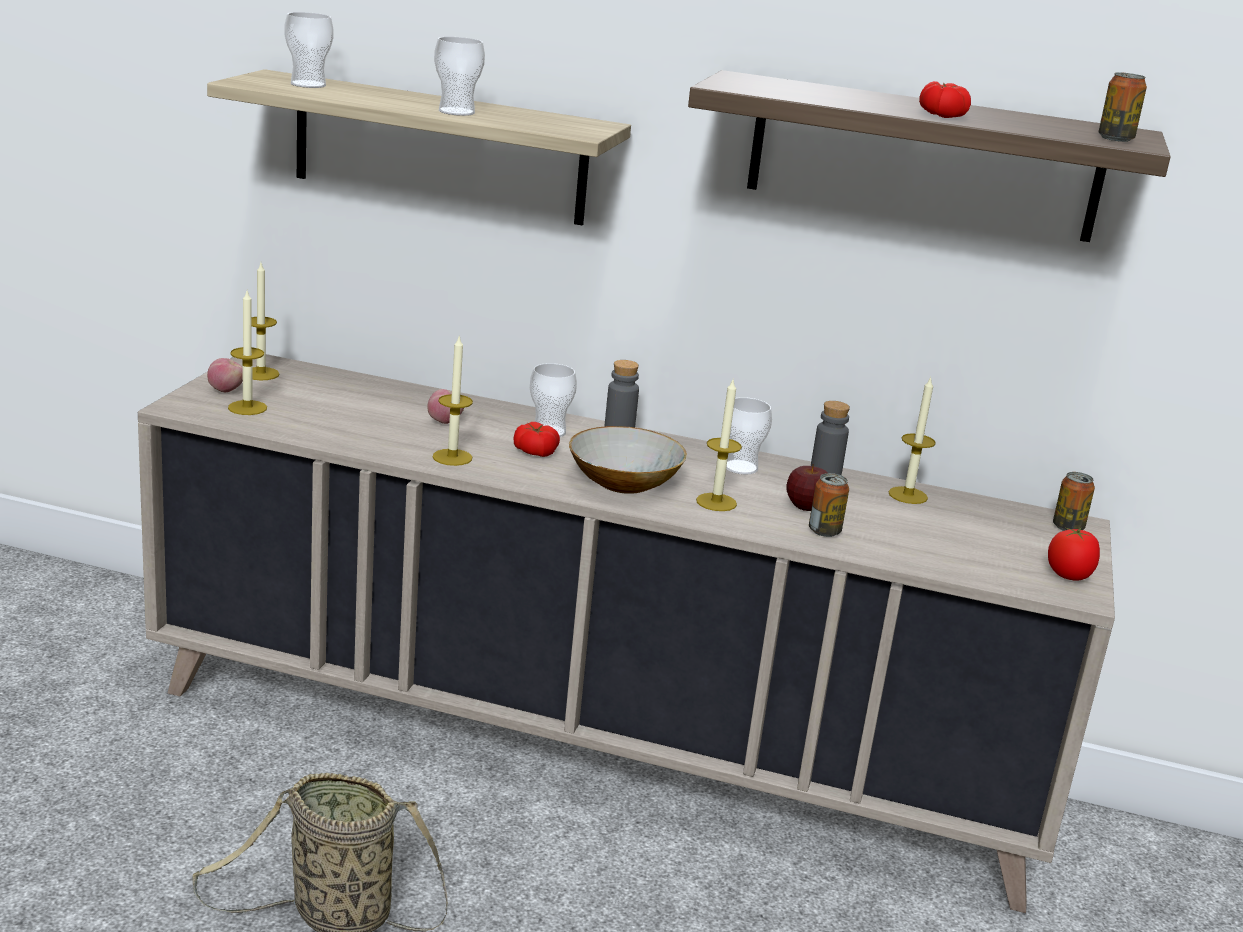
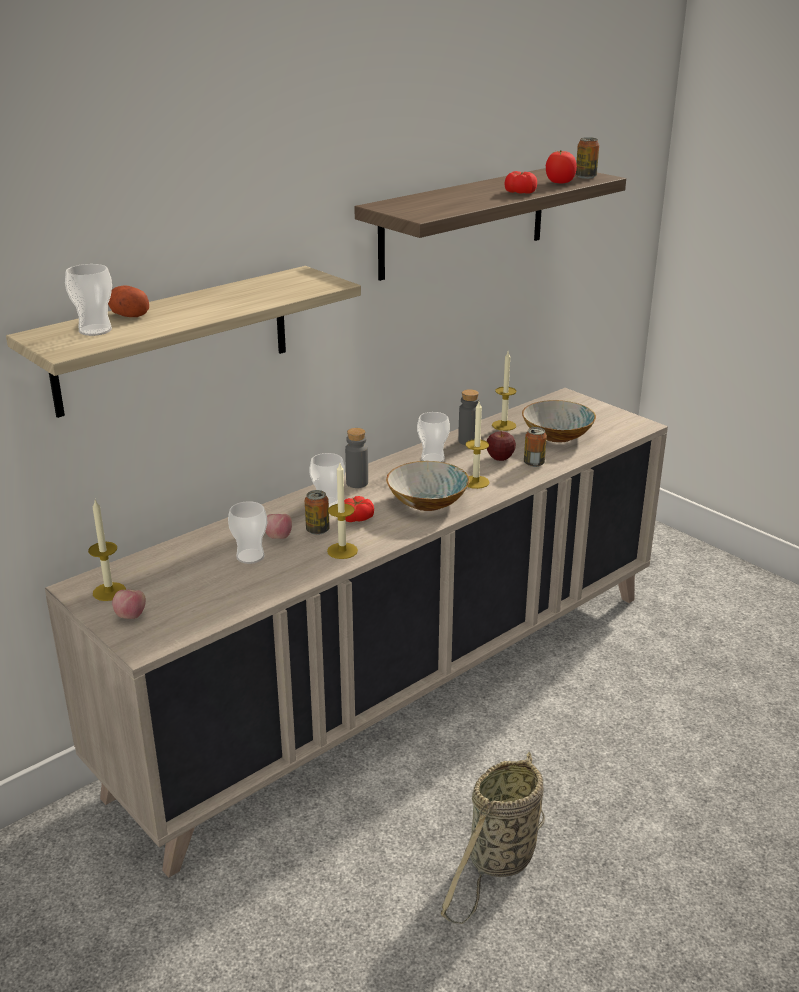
camera: 55 degrees left, 5 degrees up
(247, 408) = (176, 614): candle -> none
(366, 89) = (128, 314): none -> potato
(456, 112) = (238, 303): cup -> cup (250, 556)
(935, 535) = (557, 436): none -> bowl
(1068, 527) = (568, 400): can -> can (317, 530)
(1069, 576) = (621, 420): tomato -> tomato (559, 182)

